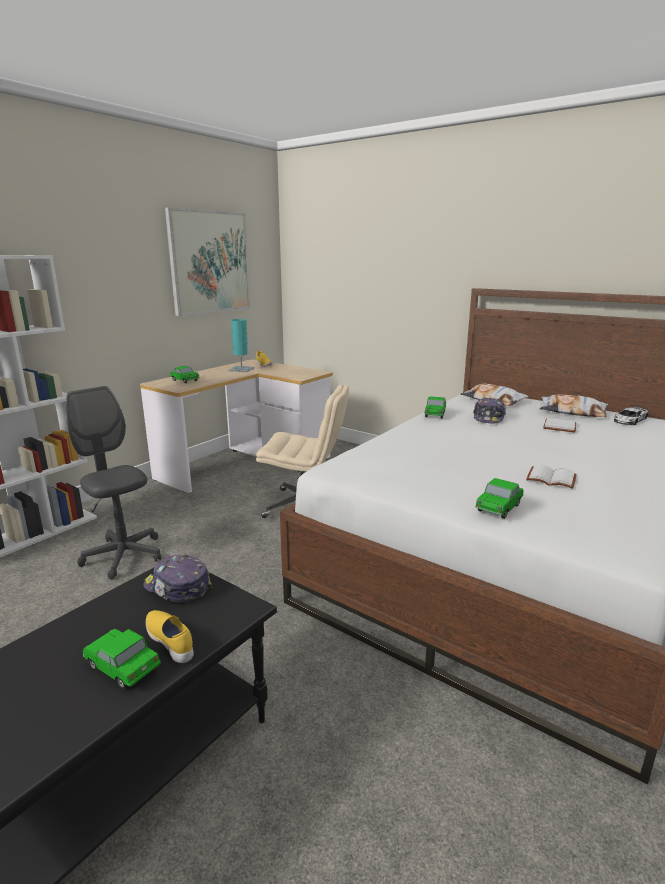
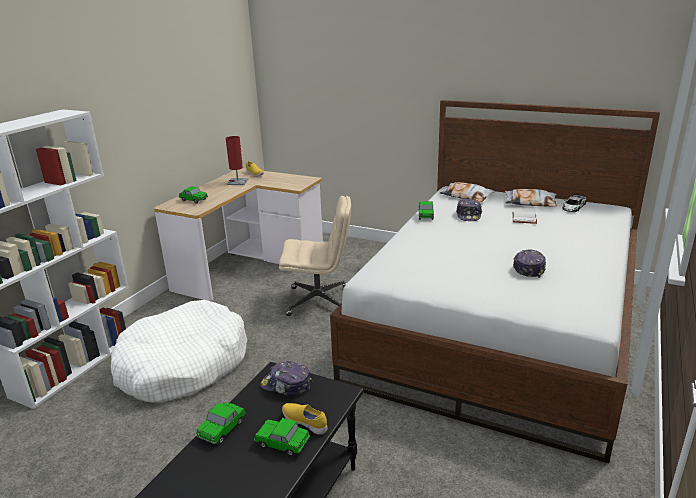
camera: 10 degrees left, 5 degrees up
(123, 556) = (183, 365): grey office chair -> white dog bed
(210, 262) = (198, 85): picture -> none
(241, 369) = (237, 182): turquoise table lamp -> red table lamp
(498, 508) = (500, 297): toy car -> toy car (222, 429)
(550, 479) = (528, 268): white book -> cap

